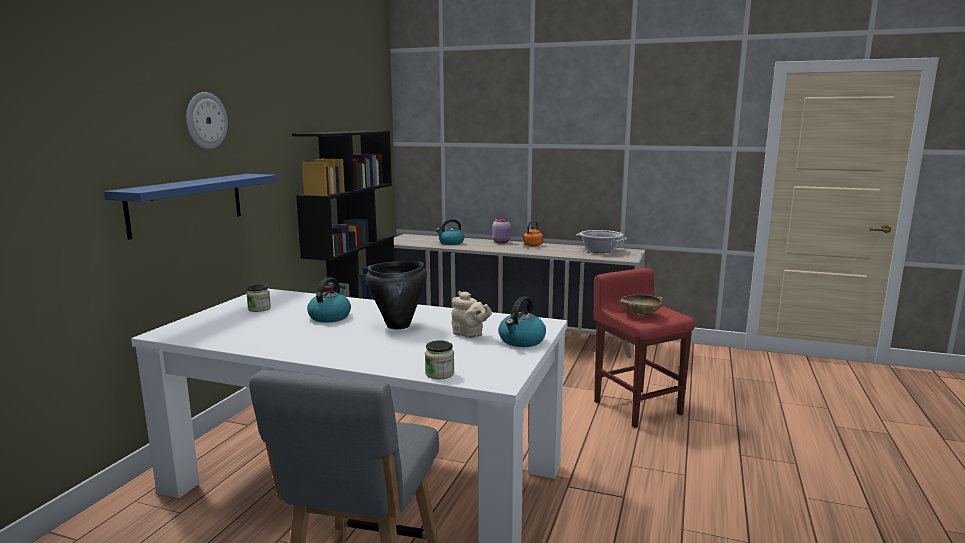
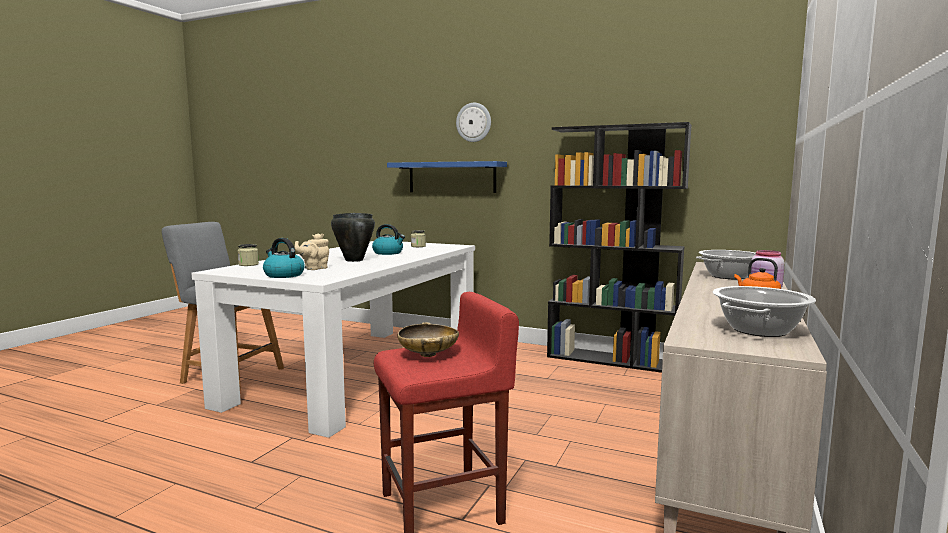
camera: 95 degrees right, 5 degrees down
(451, 243) = (728, 276): kettle -> cooking pot

